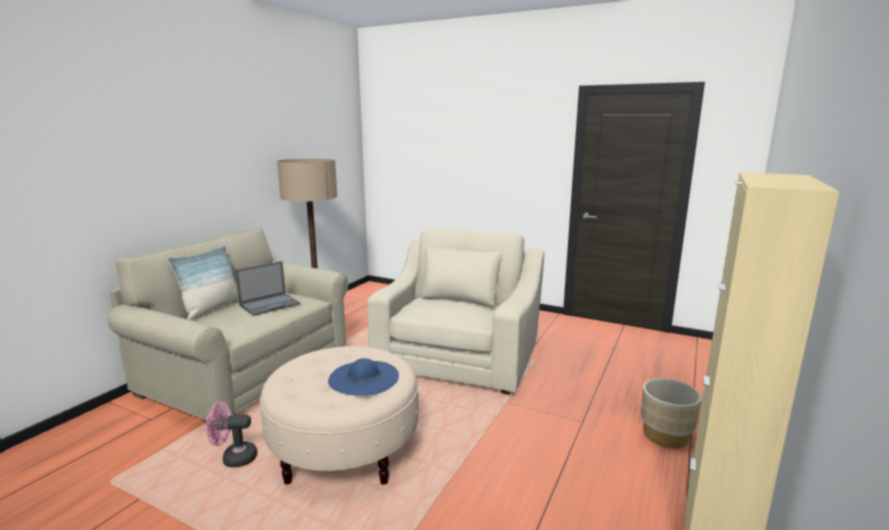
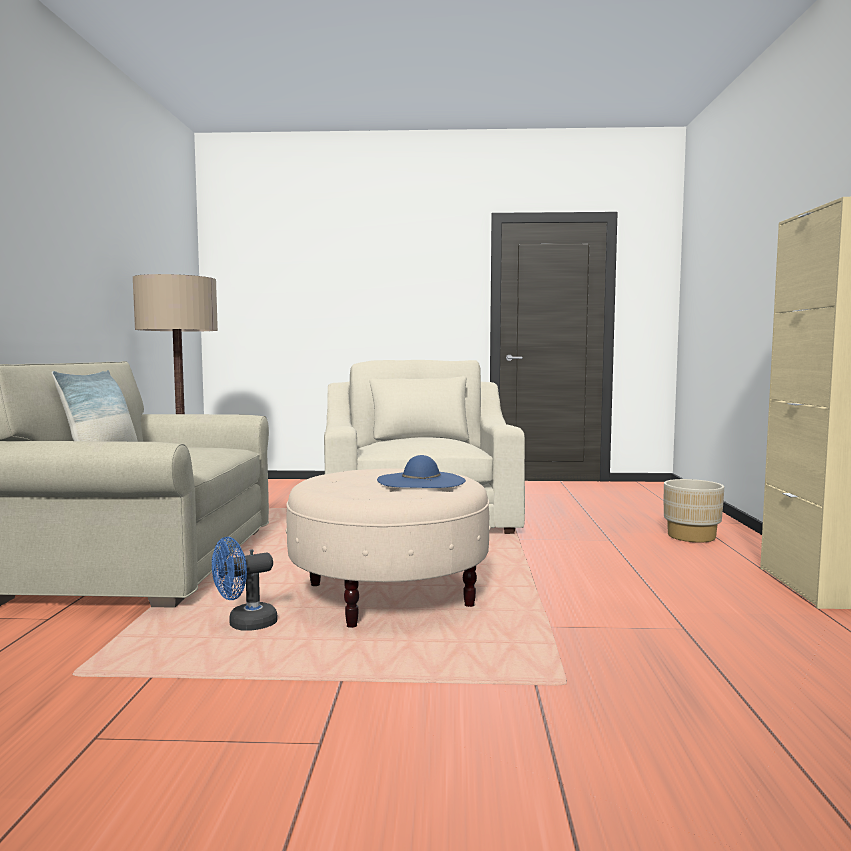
camera: 25 degrees left, 10 degrees down
(234, 458) = (245, 624): pink fan -> blue fan
(270, 304) = (189, 450): laptop -> none

